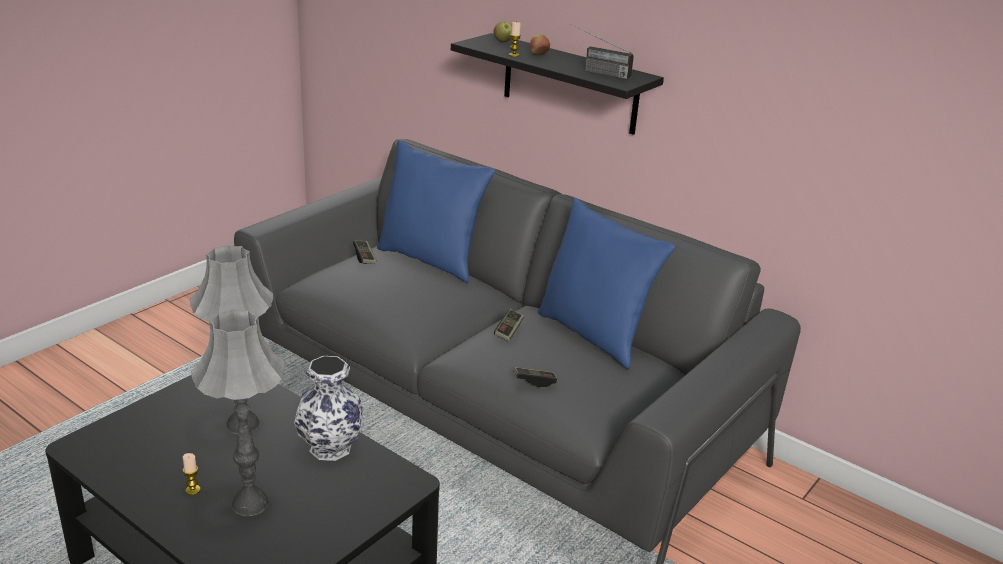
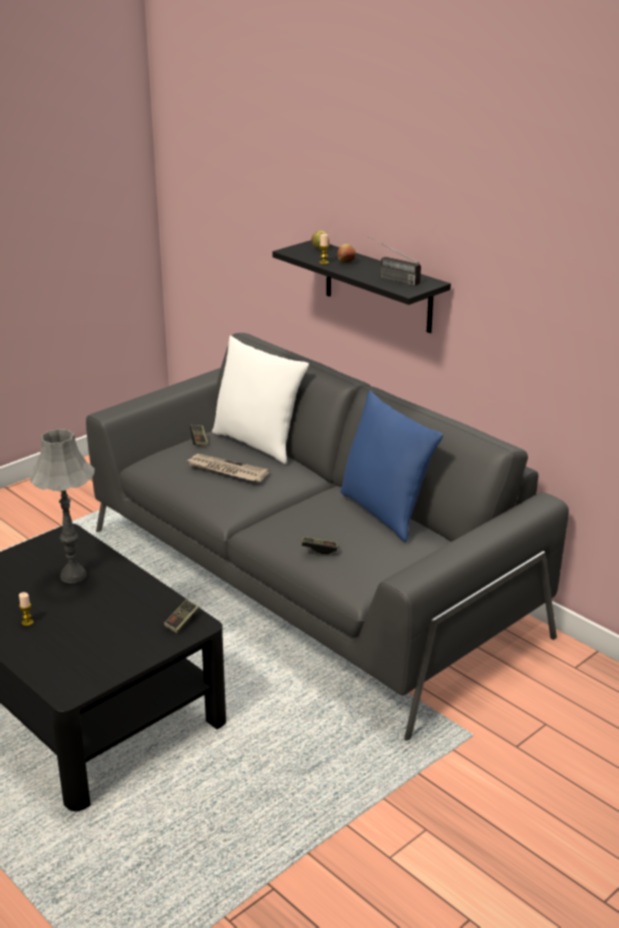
camera: 10 degrees right, 0 degrees up
(250, 503) = (70, 634): grey table lamp -> none
(330, 446) = (140, 595): vase -> none
(404, 291) = (226, 470): none -> newspaper
(431, 259) = (258, 443): blue pillow -> white pillow
(509, 331) = (309, 507): game controller -> game controller (182, 622)

